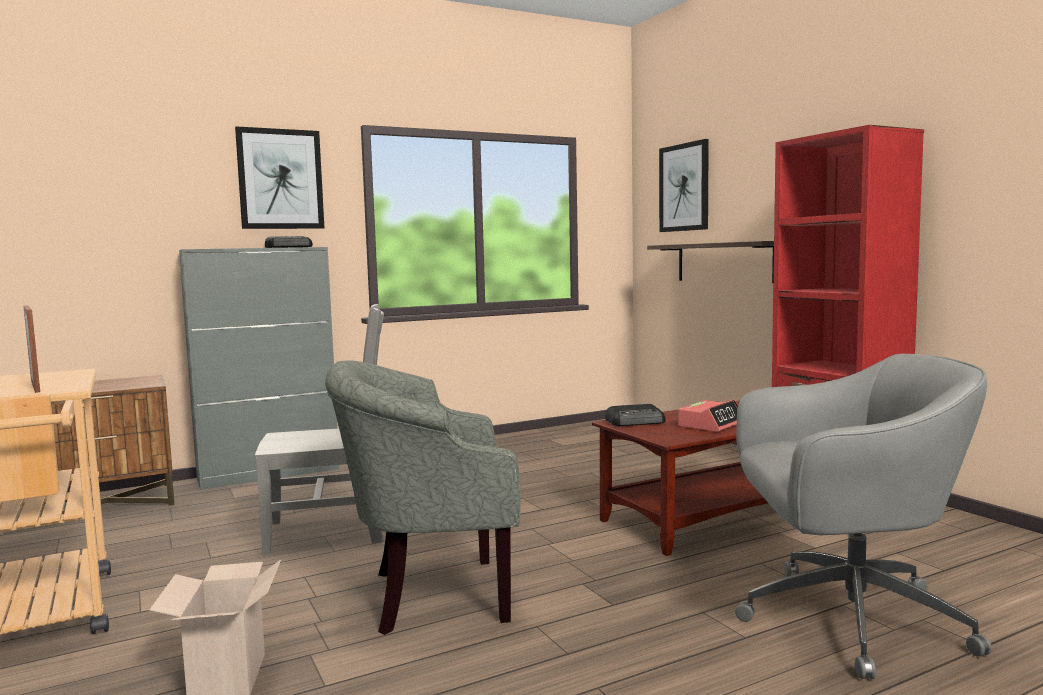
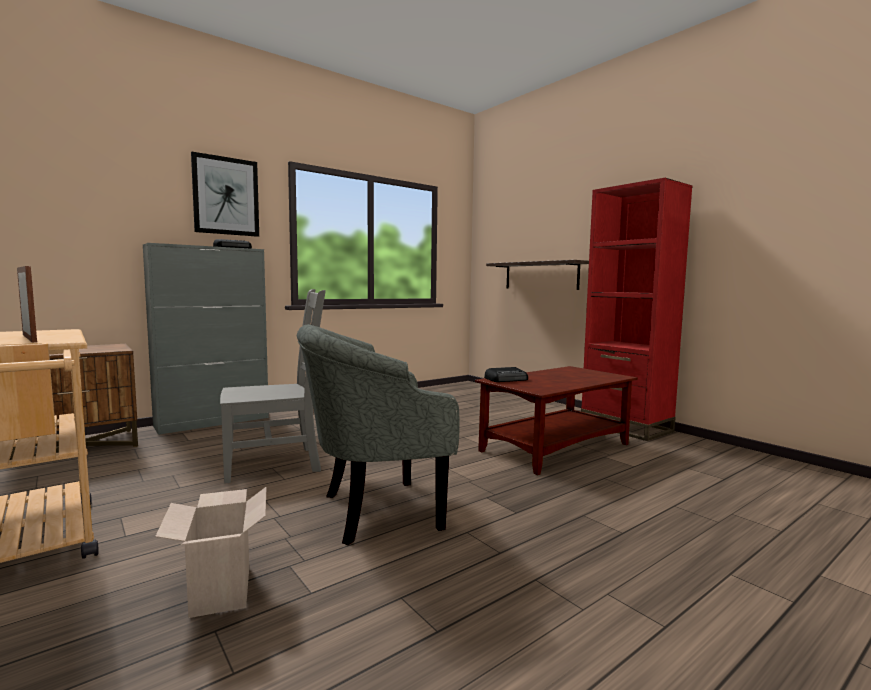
camera: 10 degrees left, 0 degrees up
(684, 187) = (512, 224): picture -> none
(711, 424) = (560, 381): alarm clock -> none
(845, 619) = (683, 516): grey office chair -> none

